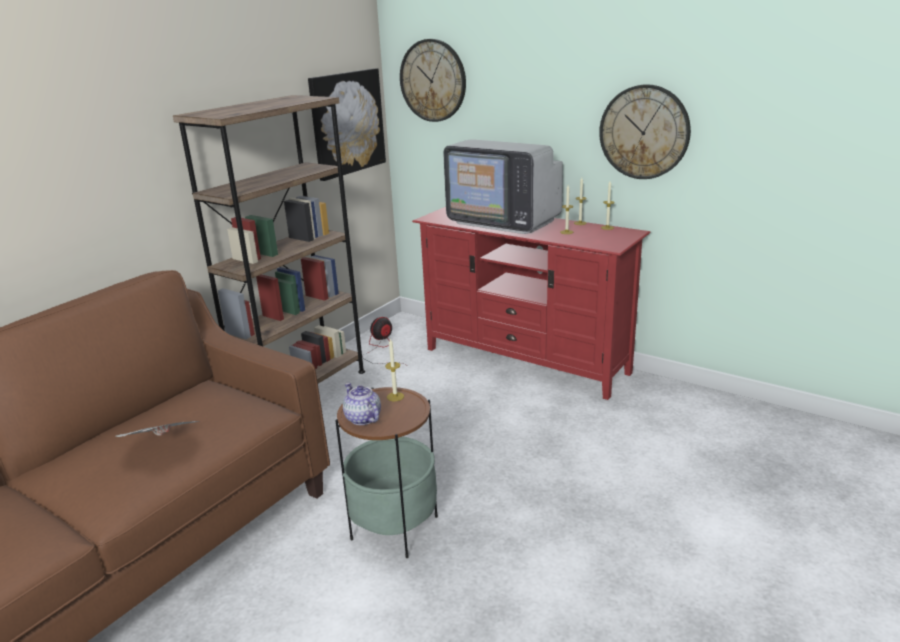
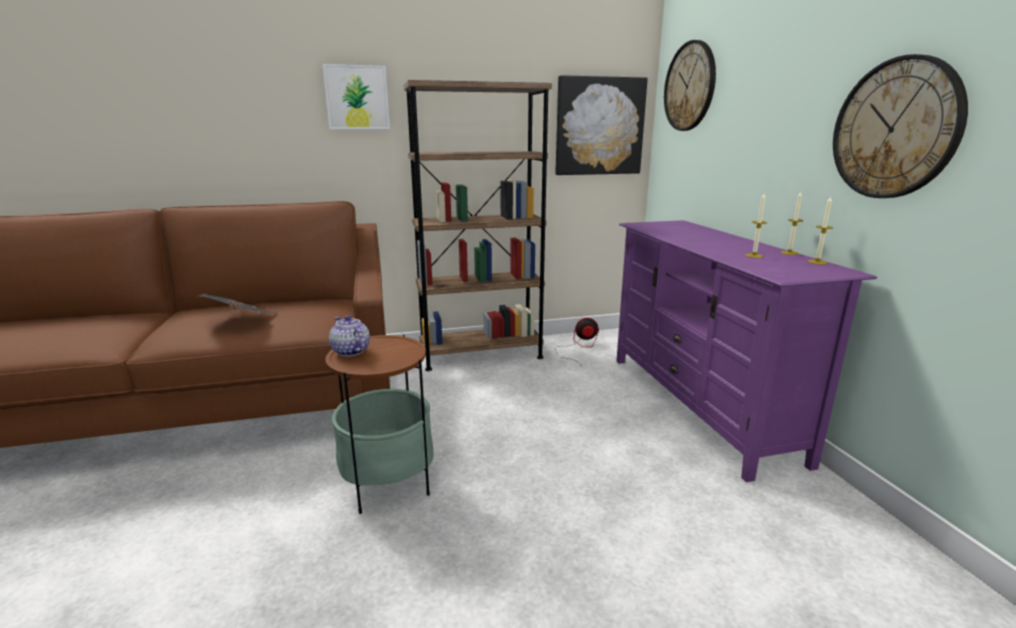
camera: 40 degrees right, 5 degrees down
(119, 139) = (357, 97): none -> picture
(362, 418) = (350, 351): teapot -> teapot turned 45 degrees counterclockwise
(395, 396) = (403, 347): candle -> none
(504, 221) = (702, 237): television -> none
(526, 360) = (699, 405): red tv stand -> purple tv stand

